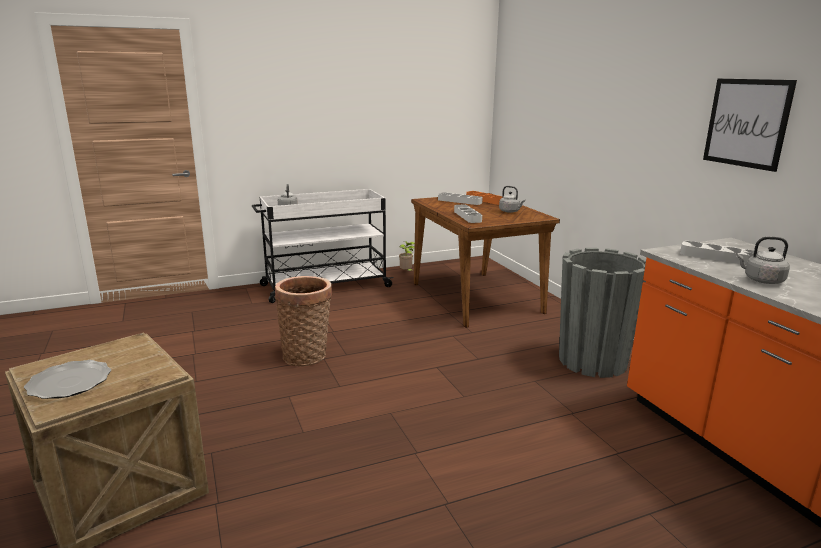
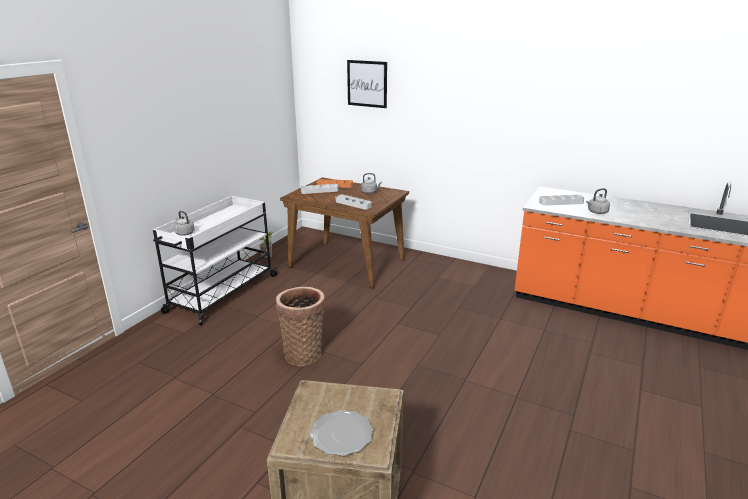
camera: 40 degrees left, 5 degrees up
(592, 361) = (468, 282): grey planter -> none
(746, 123) = (541, 118): picture -> picture (367, 83)

